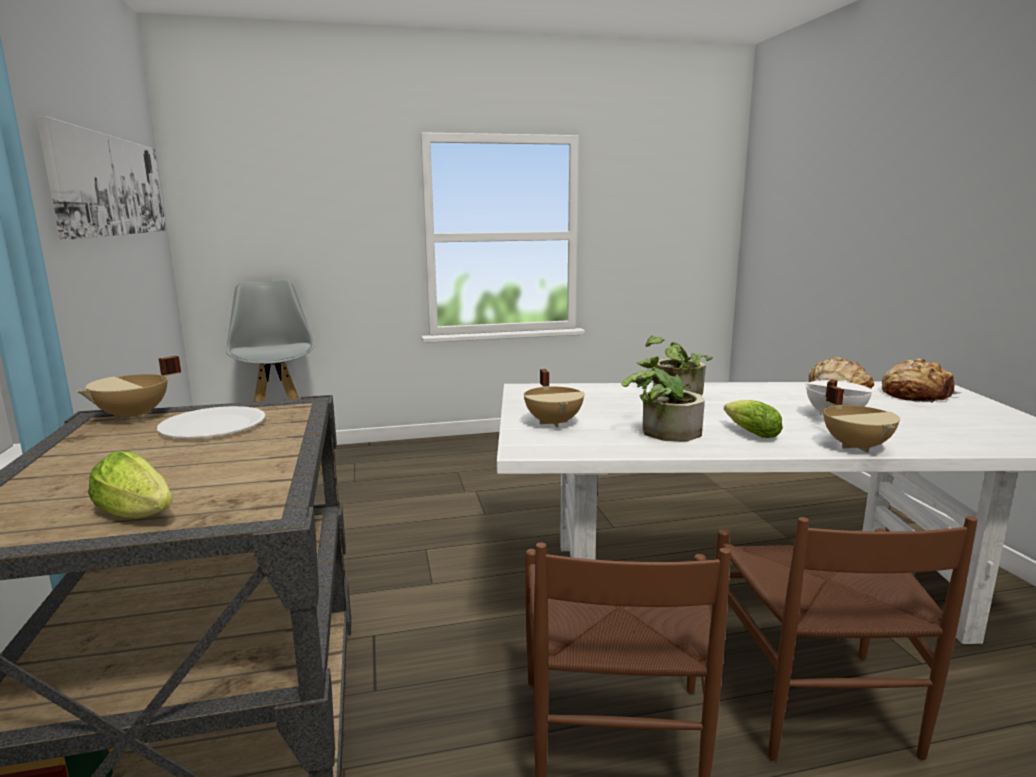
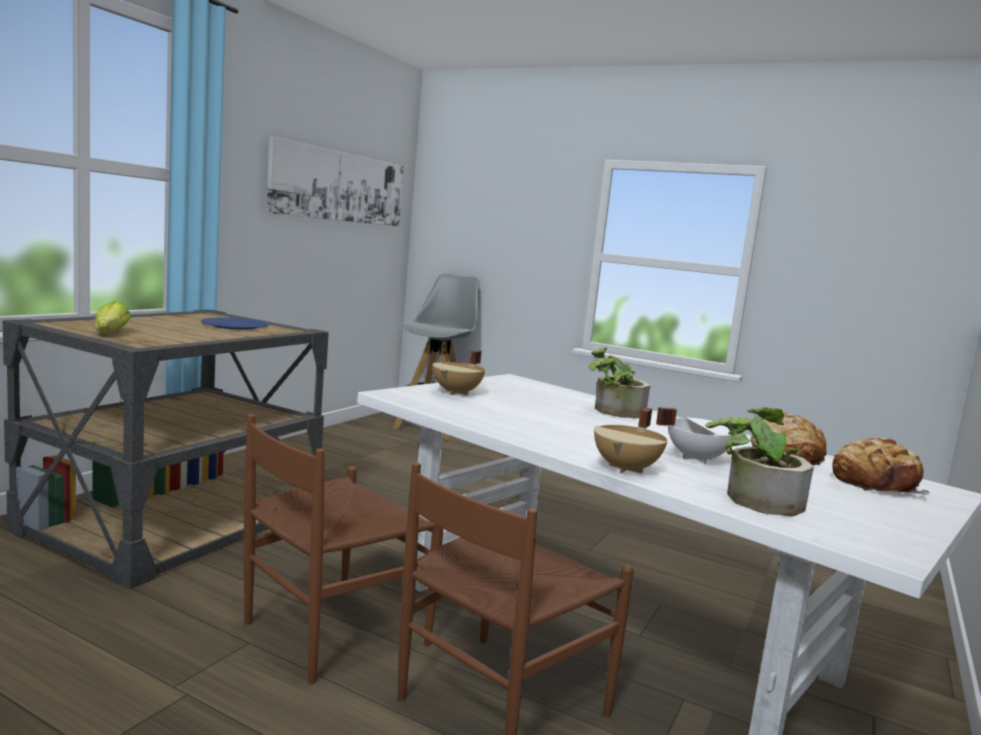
camera: 40 degrees right, 5 degrees down
(134, 416) = (221, 315): beige cooking pot -> none
(213, 425) = (235, 325): white plate -> blue plate
(662, 432) = (509, 417): potted plant -> potted plant (754, 498)
(748, 432) = (572, 437): lettuce -> none

